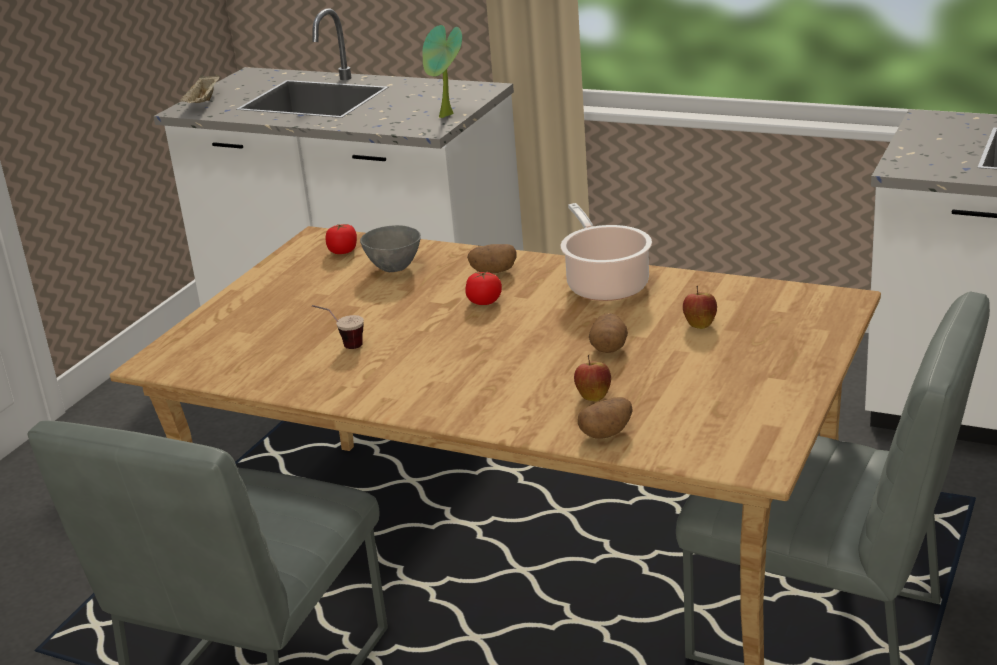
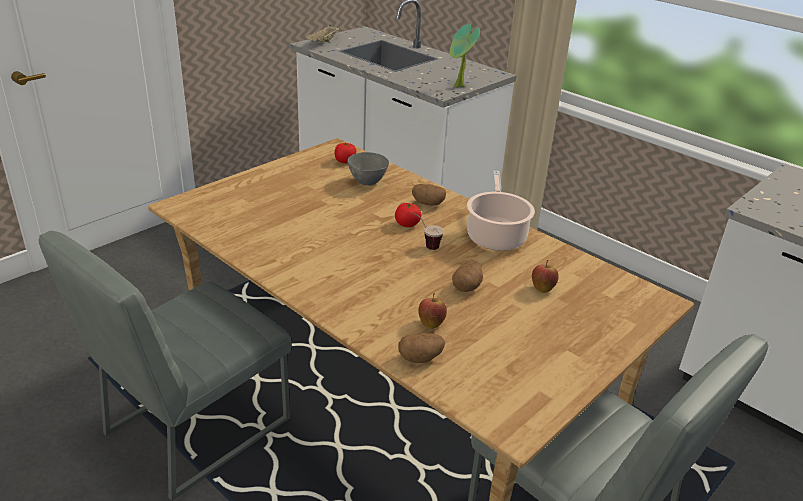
camera: 15 degrees right, 5 degrees up
(342, 345) = (296, 228): cup -> cup (425, 244)

